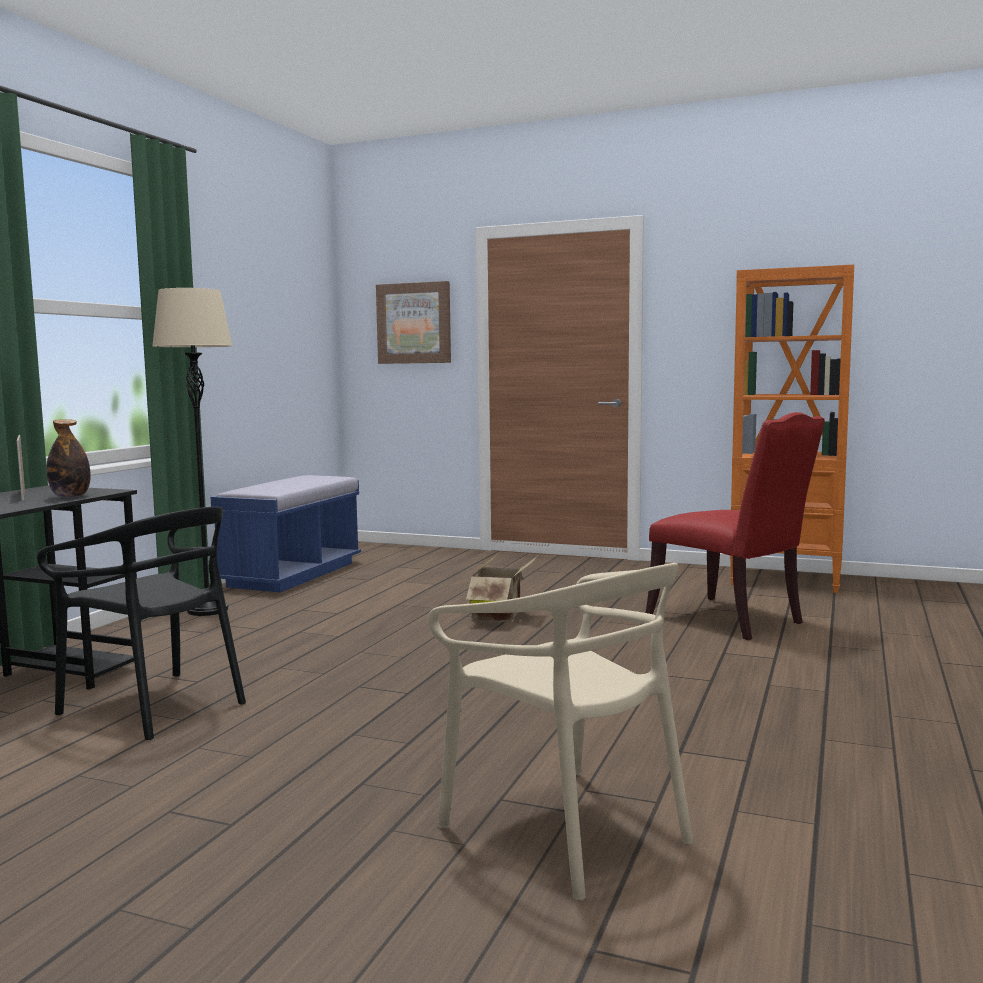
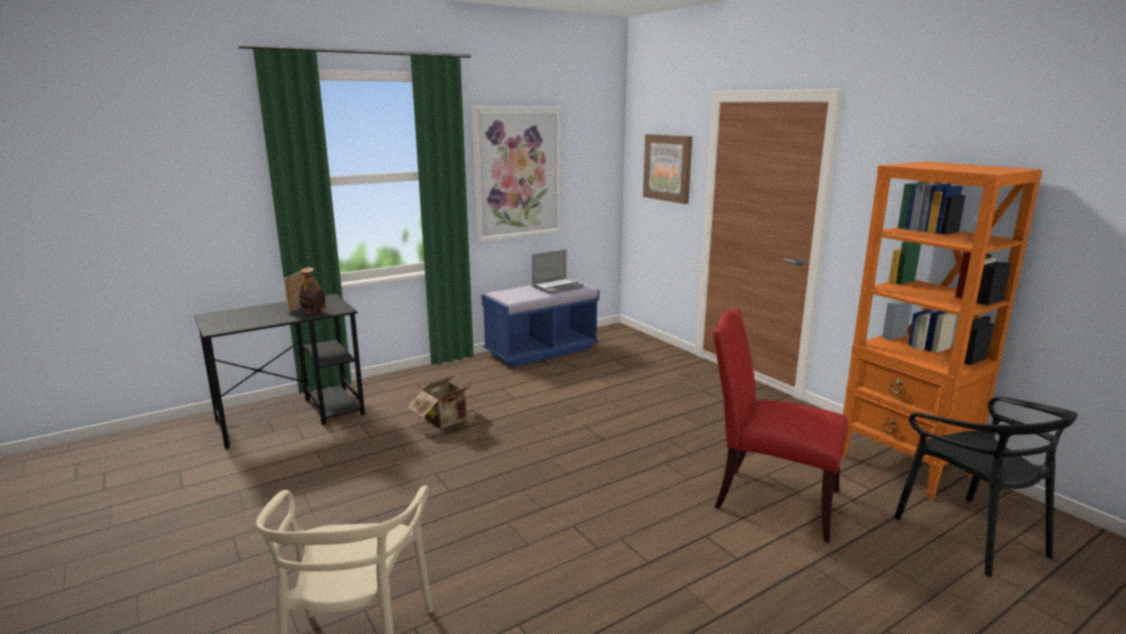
camera: 35 degrees right, 10 degrees up
(155, 706) = (329, 450): black chair -> black chair (971, 534)
(207, 610) = (454, 373): beige floor lamp -> none
(239, 324) = (518, 173): none -> picture
(308, 479) = (557, 287): none -> laptop
(501, 615) = (607, 434): cardboard box -> cardboard box (448, 421)
(731, 620) = (770, 499): red chair -> red chair turned 120 degrees clockwise

